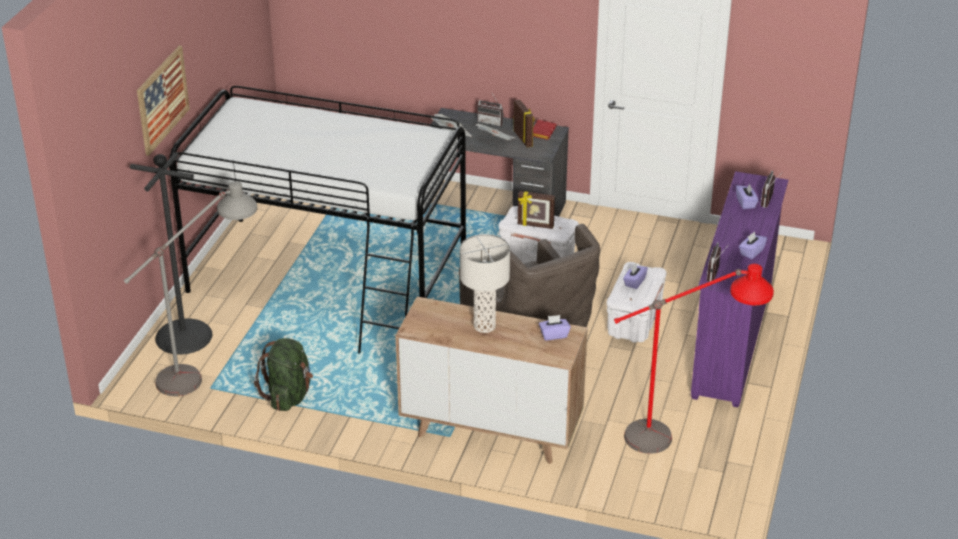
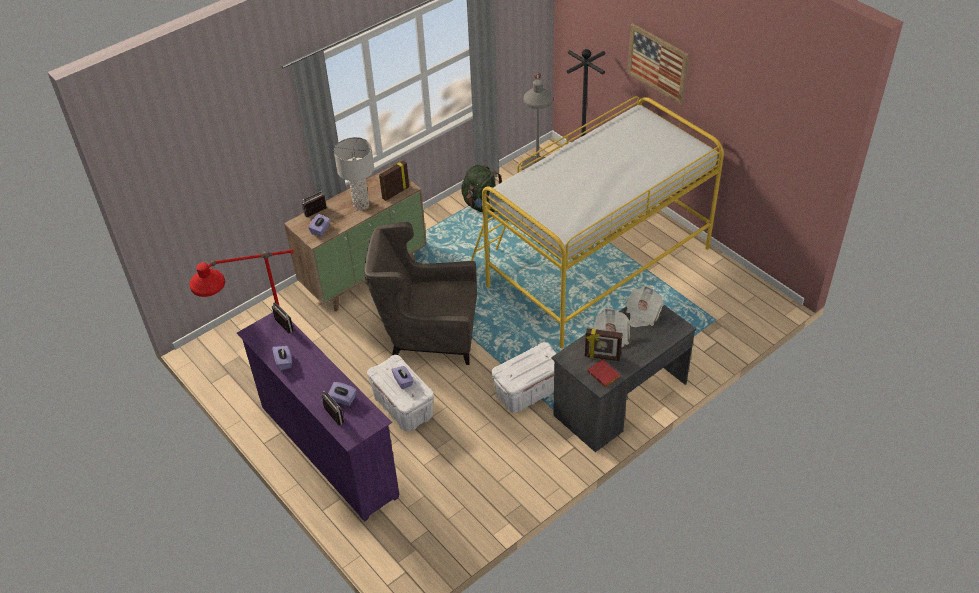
camera: 125 degrees right, 10 degrees up
(329, 277) = (595, 267): black bed -> yellow bed
(491, 122) = (646, 349): radio -> radio (317, 213)
(535, 225) = (525, 361): picture frame -> picture frame (395, 192)

